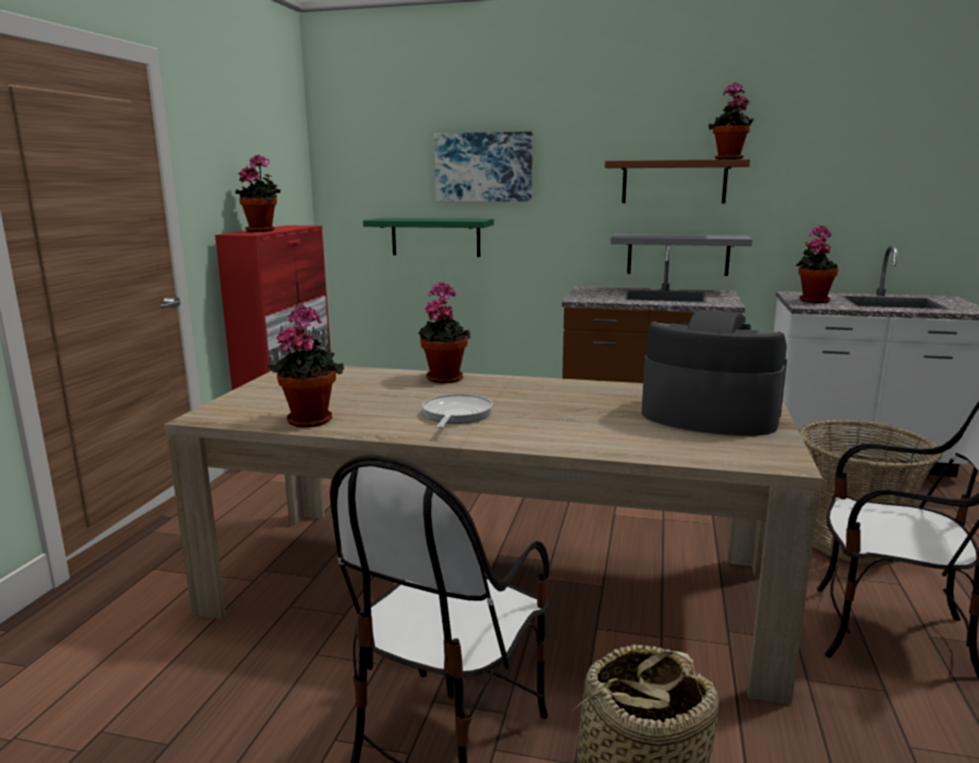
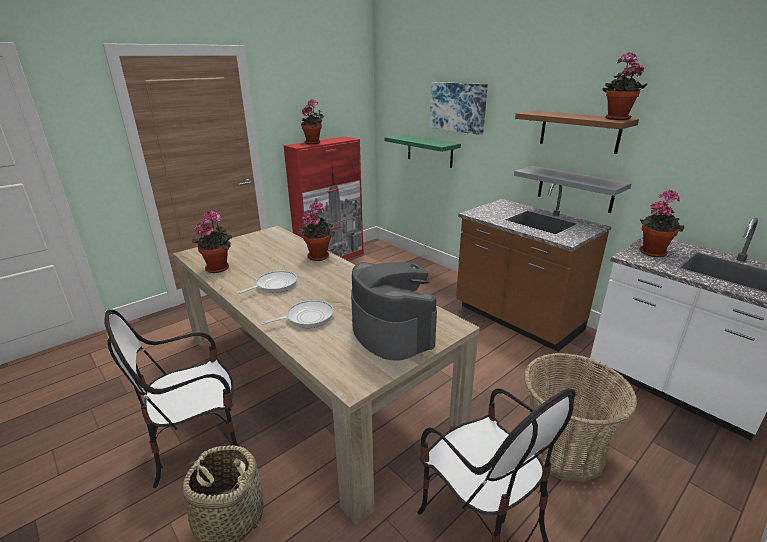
camera: 35 degrees right, 10 degrees up
(584, 430) = (307, 318): none -> frying pan

